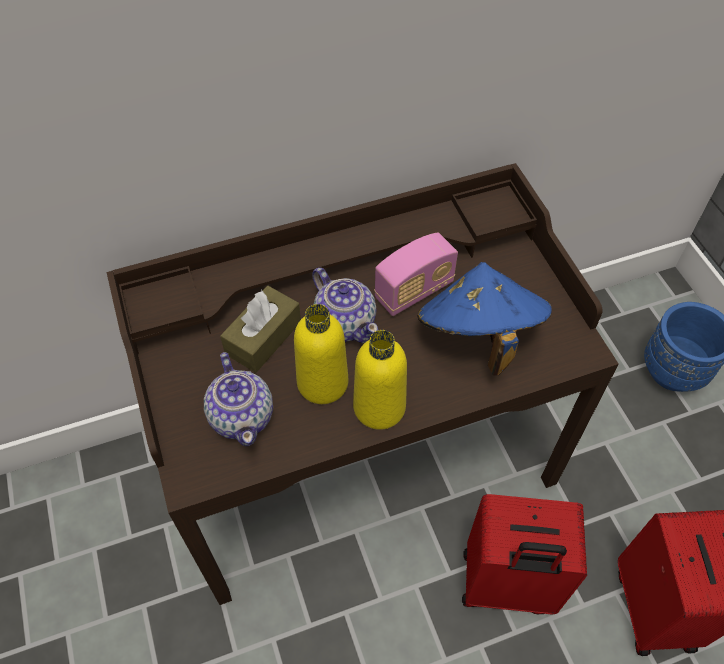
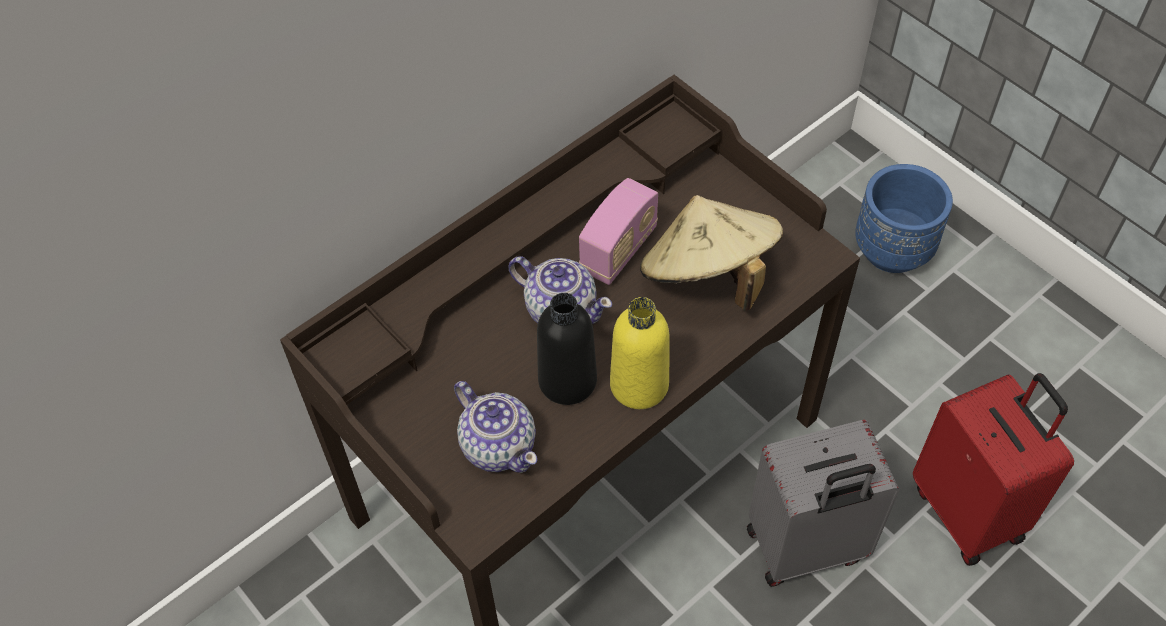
camera: 20 degrees left, 0 degrees up
(263, 337) = (479, 355): brown tissue box -> none
(322, 383) = (567, 381): yellow bottle -> black bottle
(478, 336) = (708, 276): blue hat -> beige hat
(506, 585) = (806, 548): red suitcase -> grey suitcase

